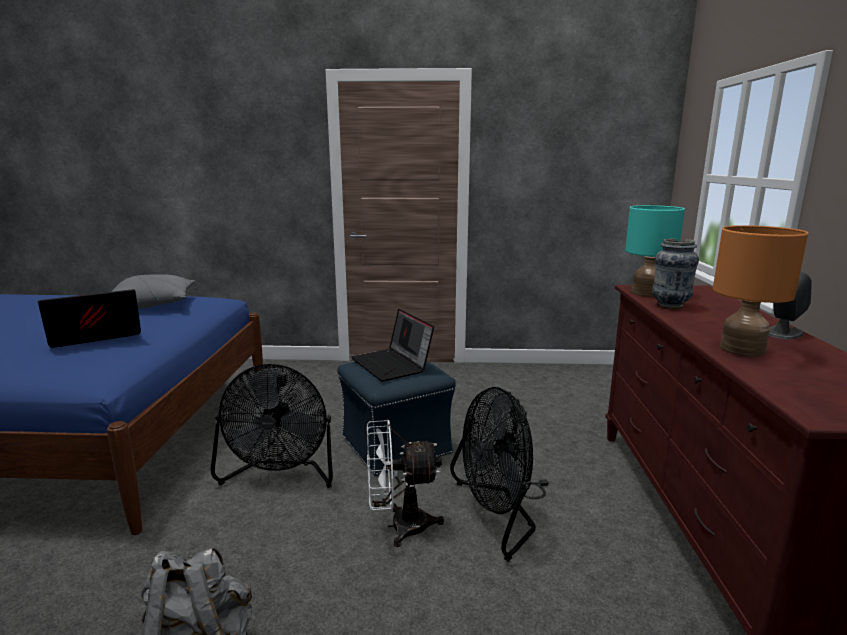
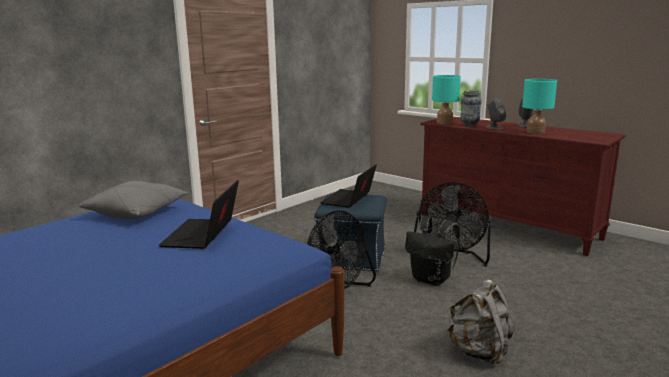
camera: 50 degrees left, 0 degrees up
(392, 365) = (349, 200): laptop -> laptop turned 105 degrees clockwise
(399, 526) = (432, 279): white fan -> black backpack
(697, 320) = (494, 127): none -> grey speaker
(742, 350) = (535, 132): orange table lamp -> turquoise table lamp

